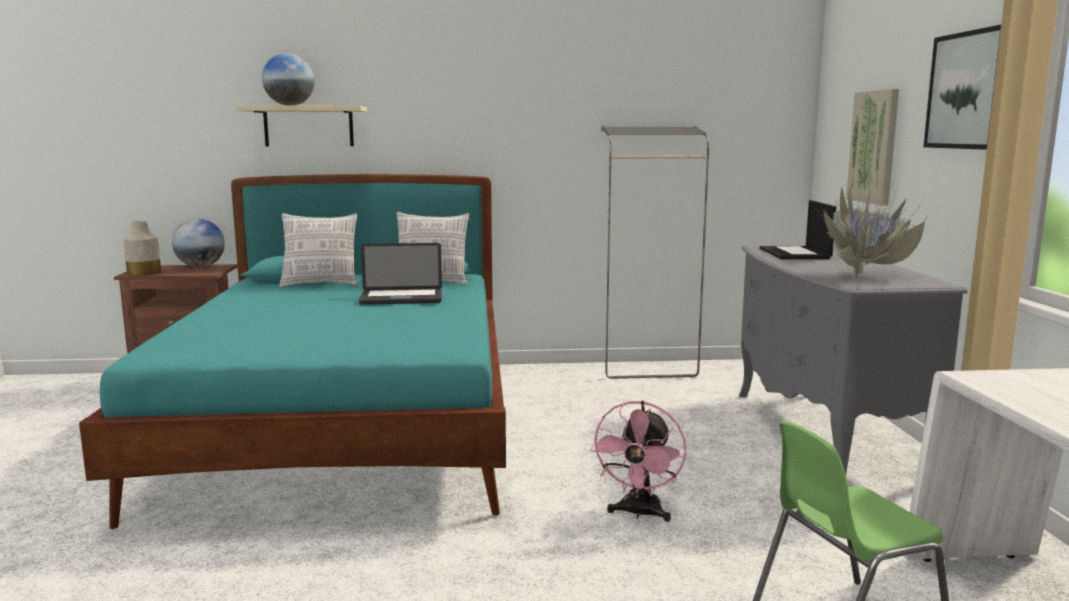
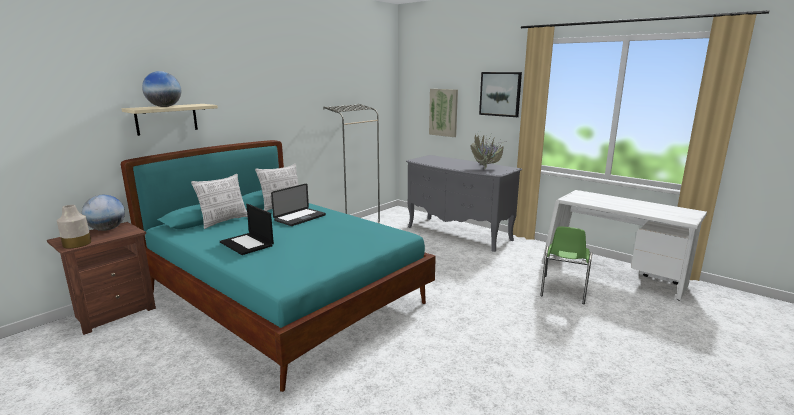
camera: 45 degrees left, 5 degrees up
(639, 513) = (462, 282): pink fan -> none
(795, 253) = (437, 162): laptop -> laptop (247, 244)

